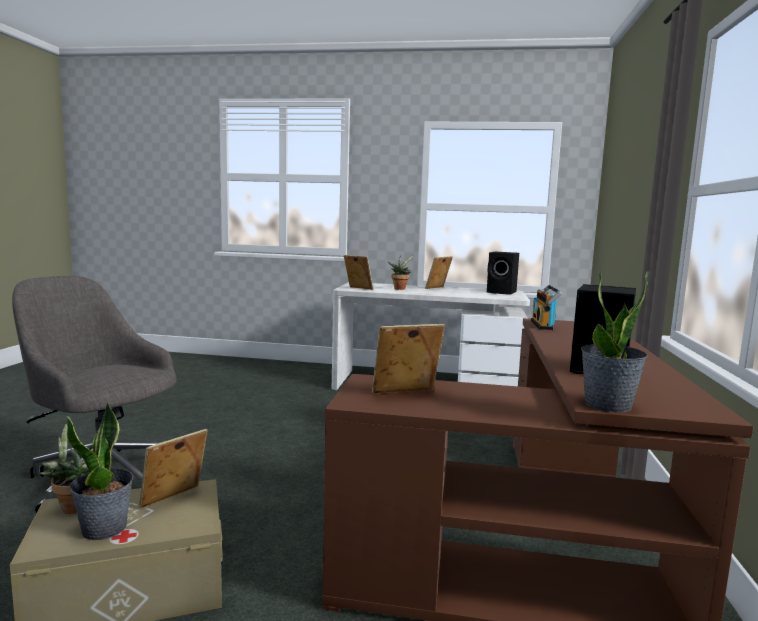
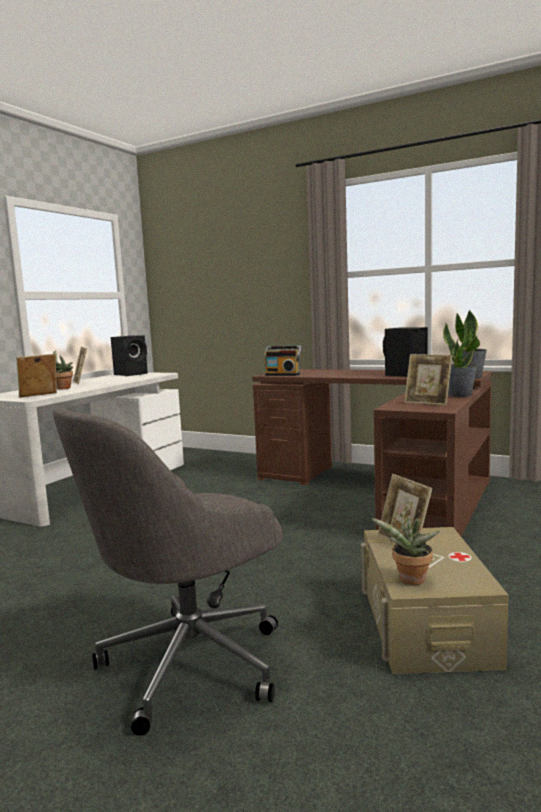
camera: 70 degrees left, 0 degrees up
(105, 528) = (449, 564): potted plant -> potted plant (459, 395)
(405, 395) = (427, 403): picture frame -> picture frame turned 60 degrees counterclockwise

